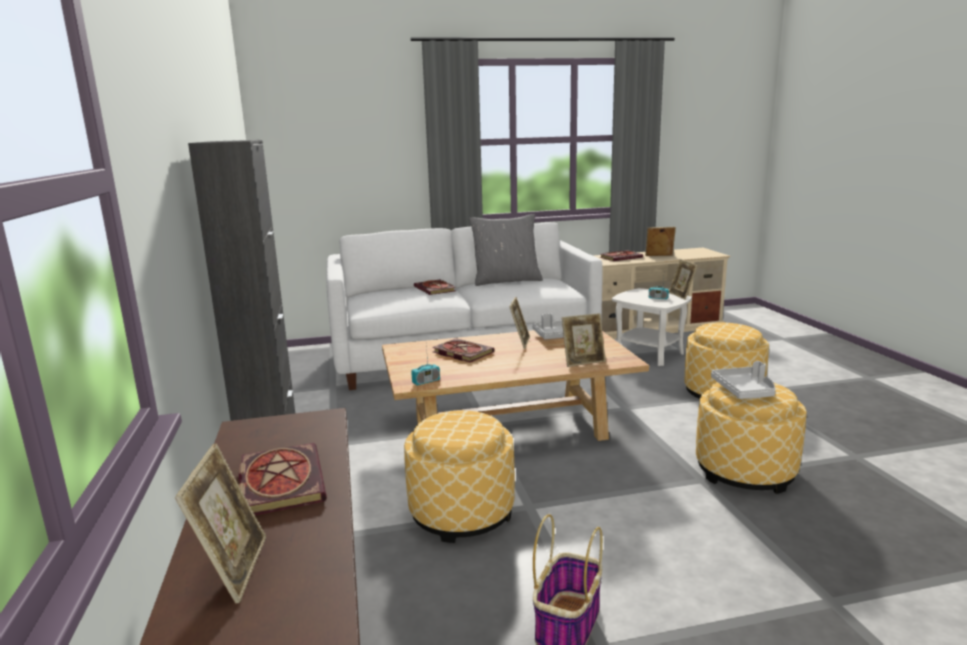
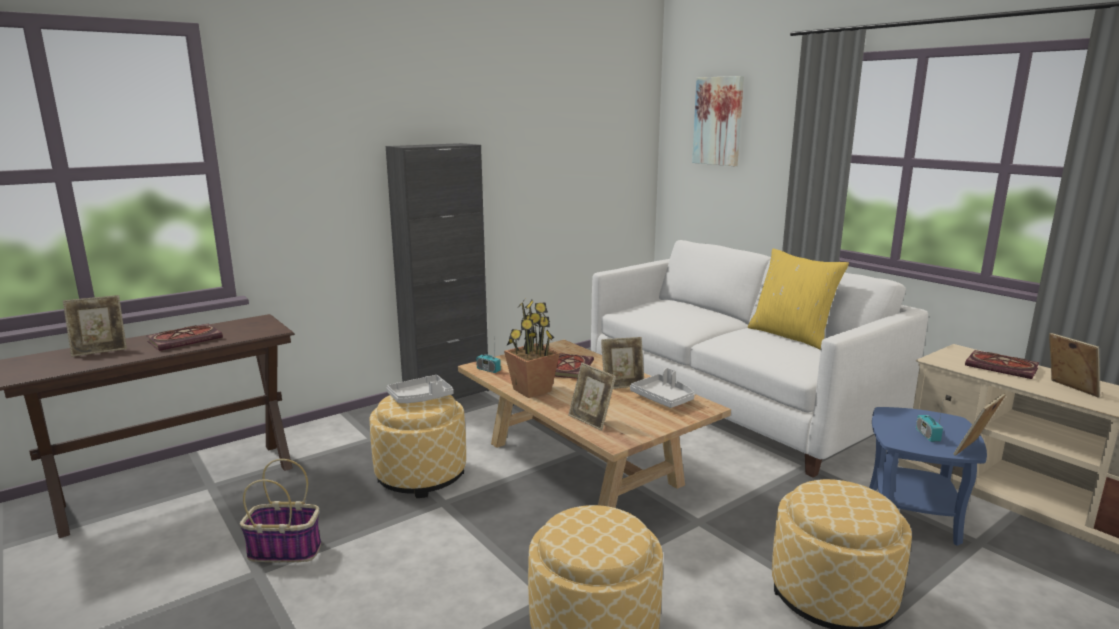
camera: 65 degrees right, 0 degrees up
(329, 119) = (718, 121): none -> picture
(436, 289) = (700, 316): book -> none
(499, 372) = (531, 390): none -> potted plant
(506, 281) = (791, 335): grey pillow -> yellow pillow
(649, 354) = (913, 515): white side table -> blue side table
(744, 391) = (586, 524): grey tray -> grey tray (421, 398)

